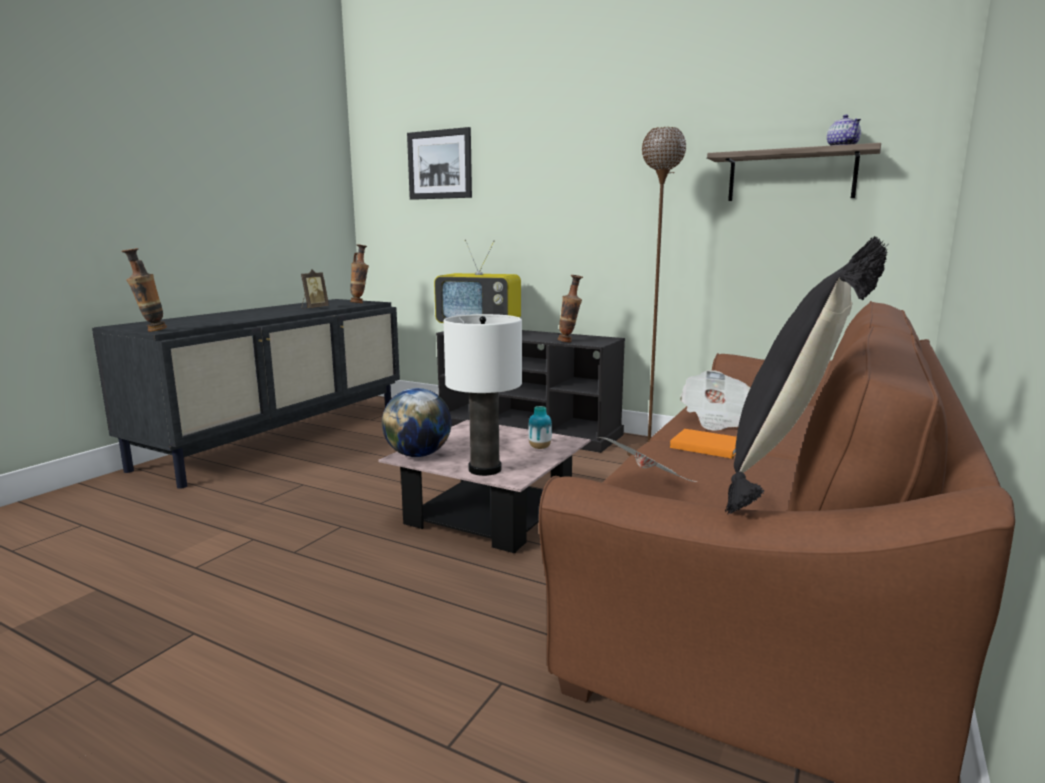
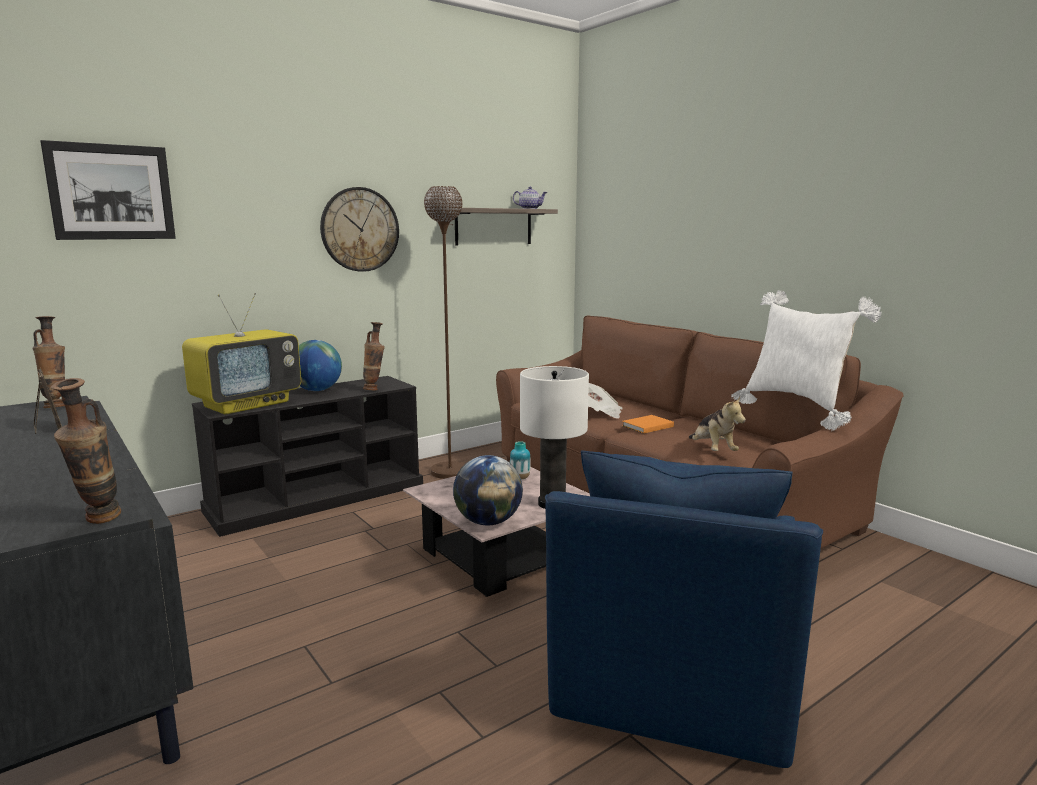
camera: 65 degrees left, 0 degrees up
(285, 645) = (672, 681): none -> blue armchair
(541, 334) = (317, 390): none -> globe
(615, 186) = (360, 229): none -> wall clock
(646, 486) = (712, 450): newspaper -> plush toy
(794, 486) = (796, 415): black pillow -> white pillow

